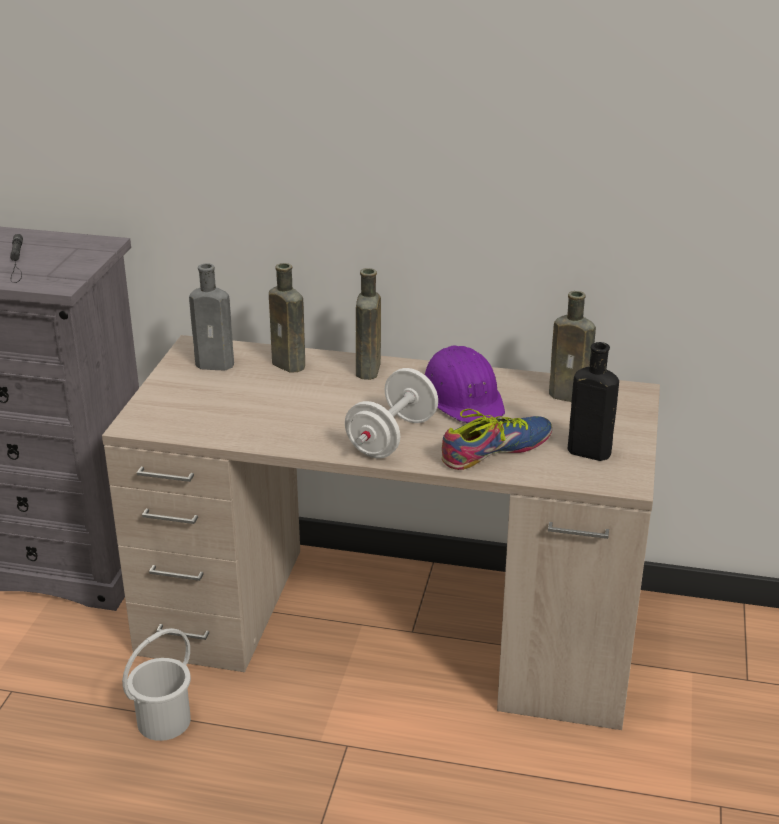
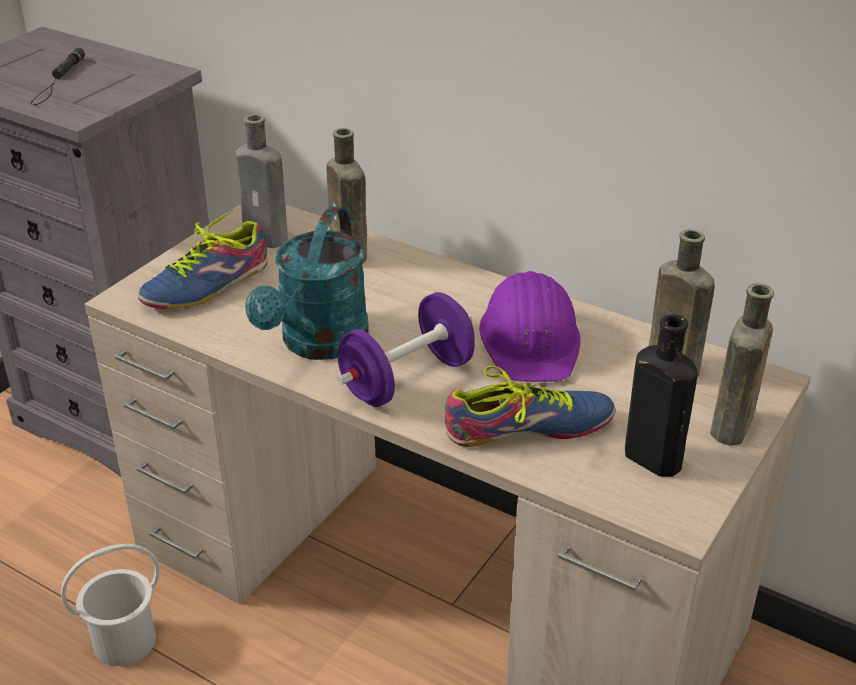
camera: 20 degrees right, 5 degrees up
(193, 404) = (208, 285): none -> shoe
(310, 428) = (318, 344): none -> turquoise watering can
(368, 371) = (435, 282): brown bottle -> brown bottle (730, 429)
(392, 437) = (407, 379): white dumbbell -> purple dumbbell

